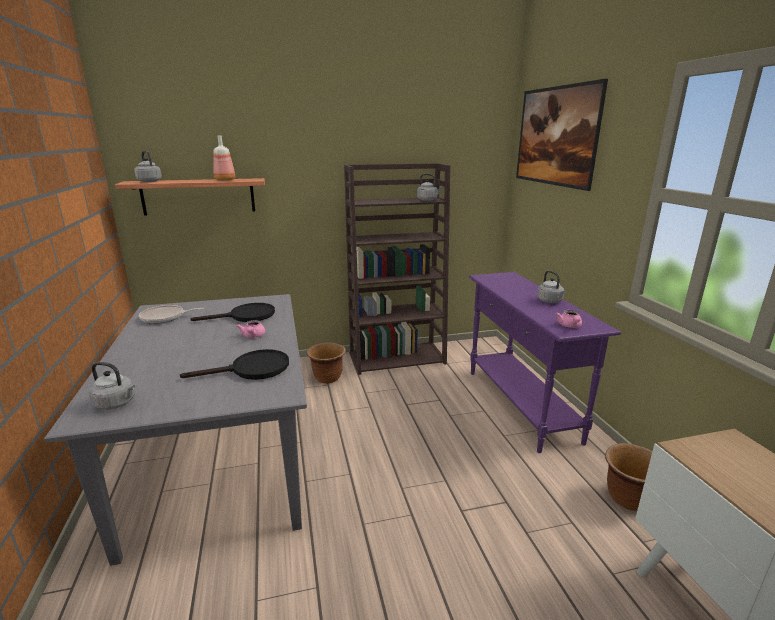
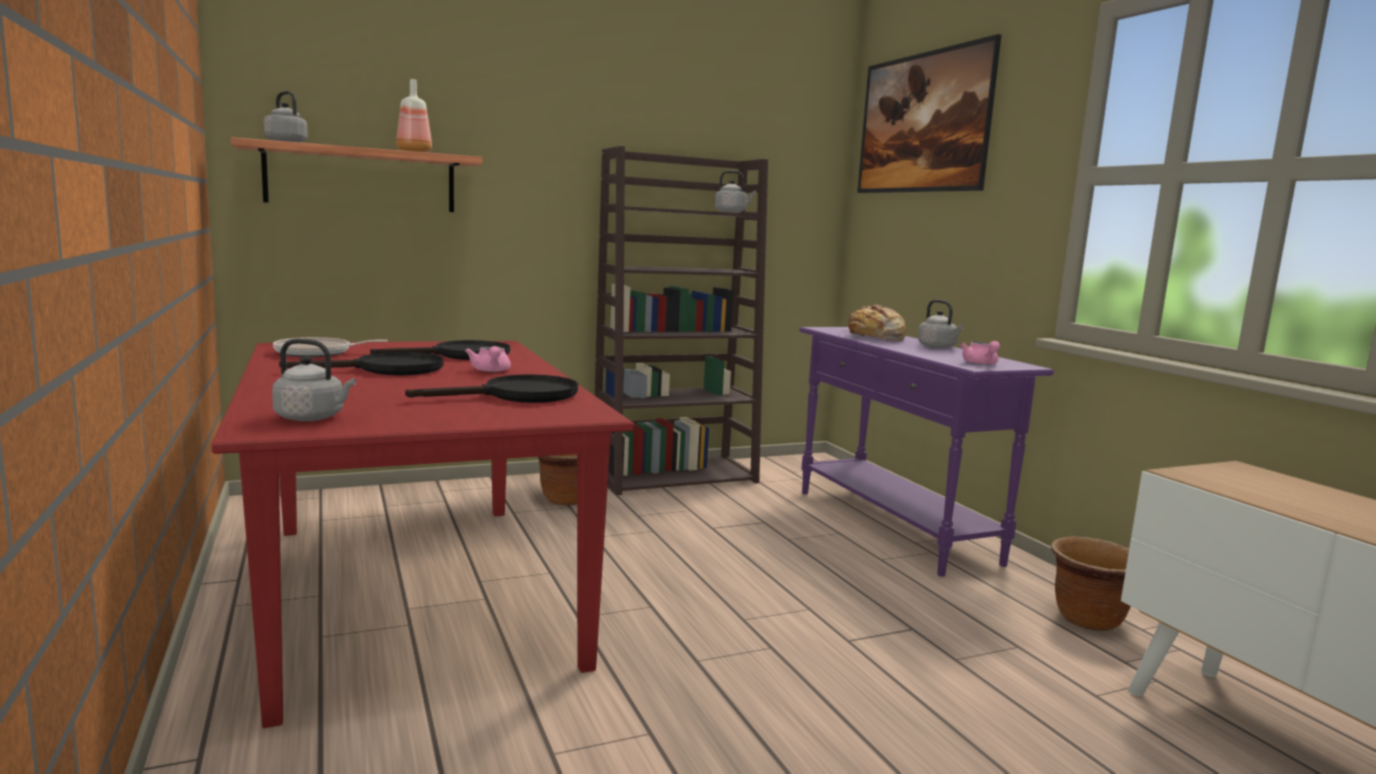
camera: 10 degrees left, 10 degrees down
(193, 337) = (388, 369): none -> black frying pan
(223, 455) = (417, 591): grey dining table -> red dining table
(512, 289) = (875, 338): none -> bread

